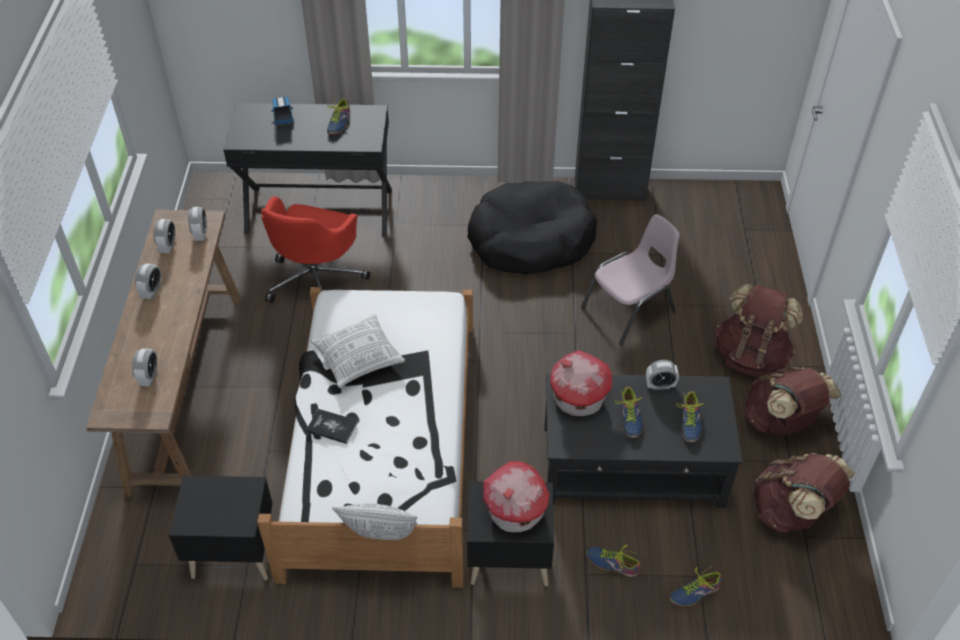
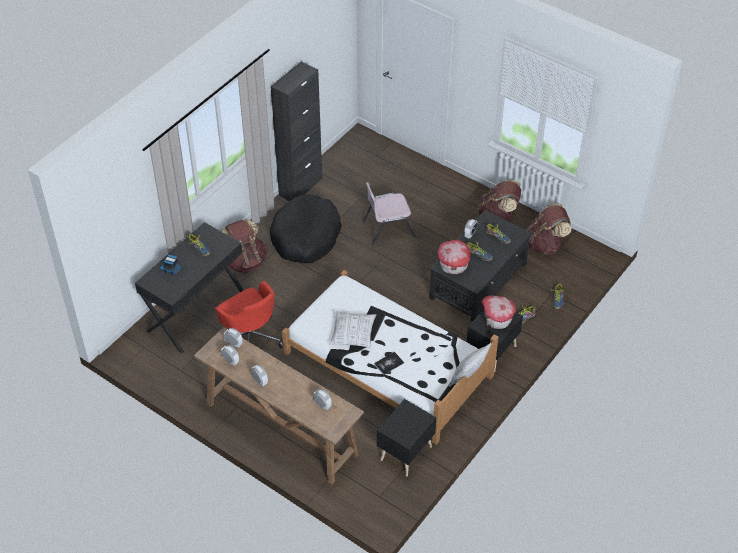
camera: 55 degrees left, 0 degrees up
(629, 310) = (388, 228): pink chair -> pink chair turned 105 degrees counterclockwise
(750, 356) = (454, 203): brown backpack -> brown backpack (244, 262)

